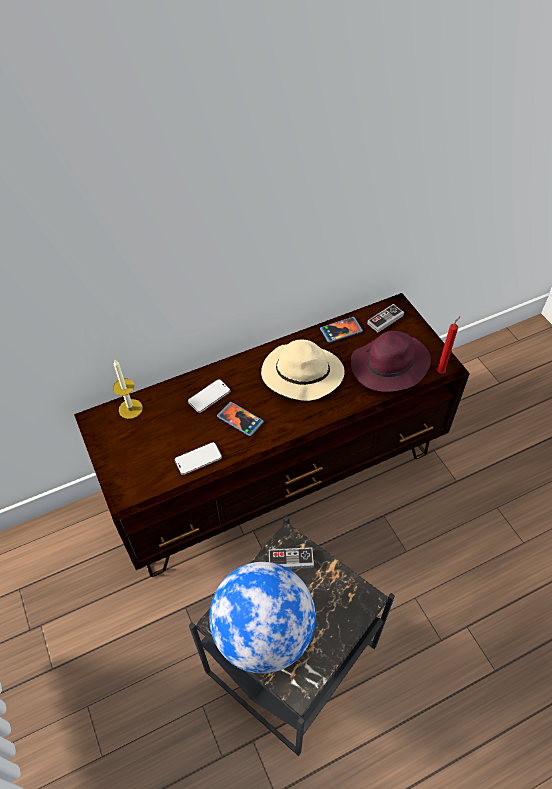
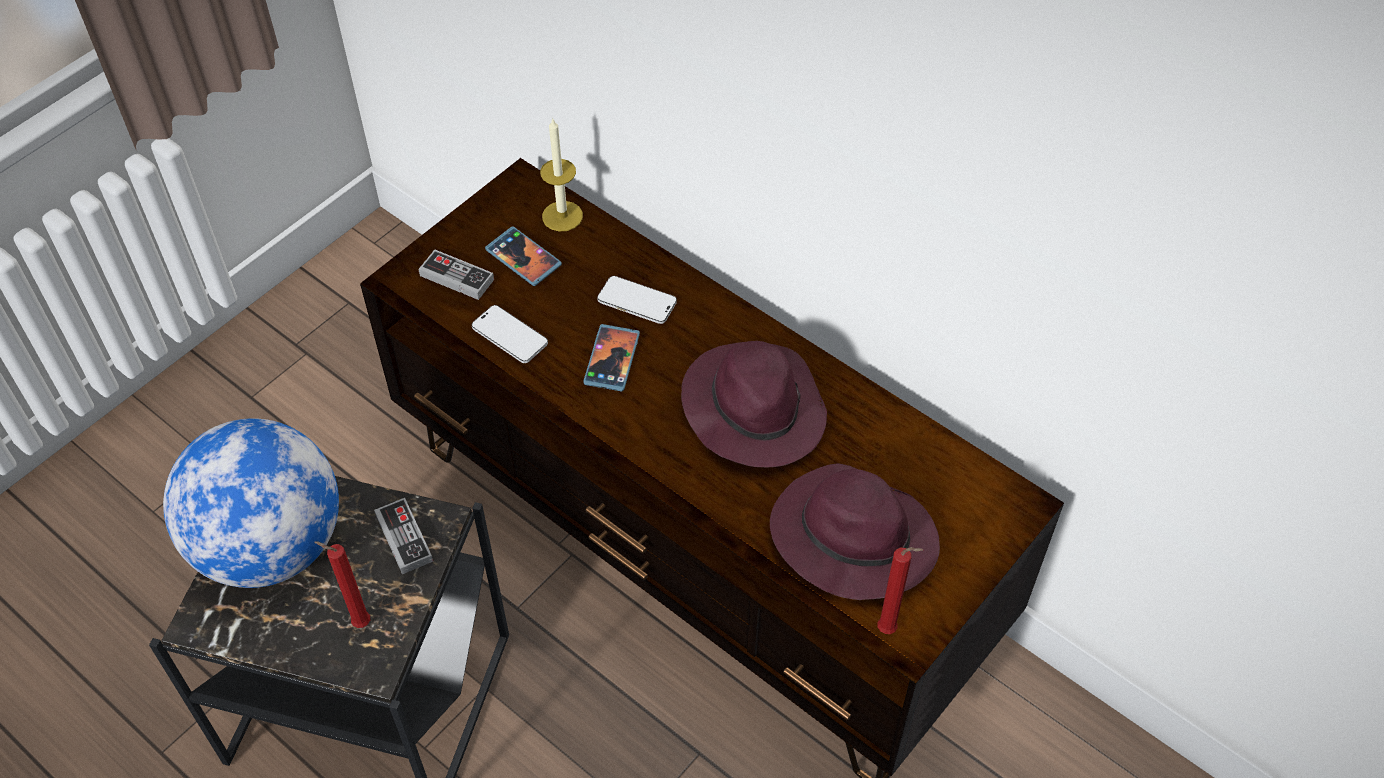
camera: 65 degrees right, 0 degrees up
(301, 375) = (753, 408): beige hat -> purple hat
(335, 599) = (358, 622): none -> red candle
(341, 331) = (894, 433): phone -> phone (523, 258)
(385, 319) = (969, 495): game controller -> game controller (457, 277)

